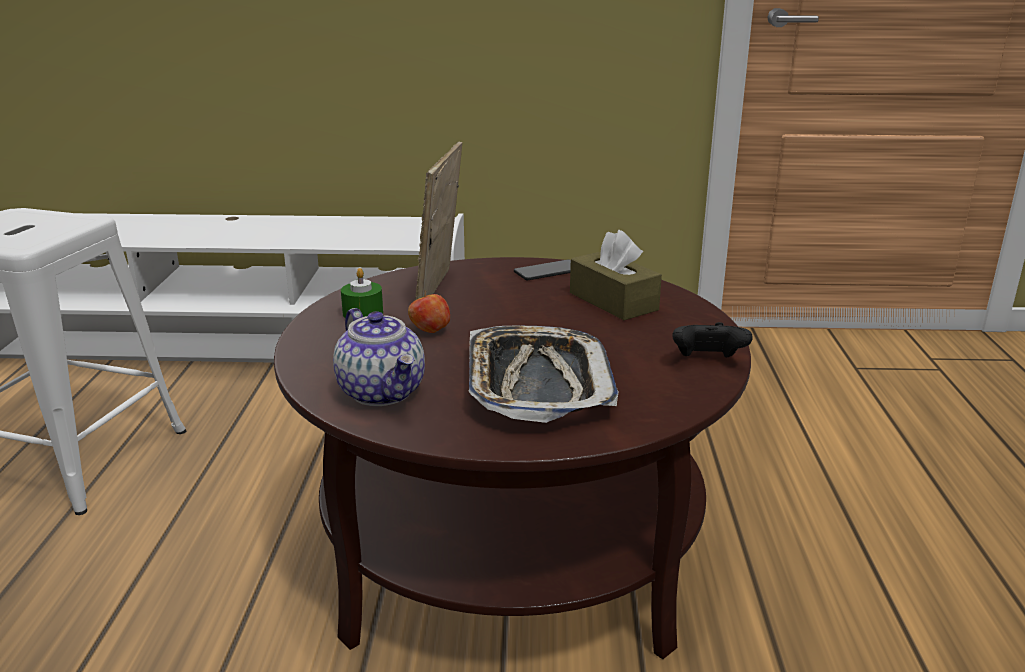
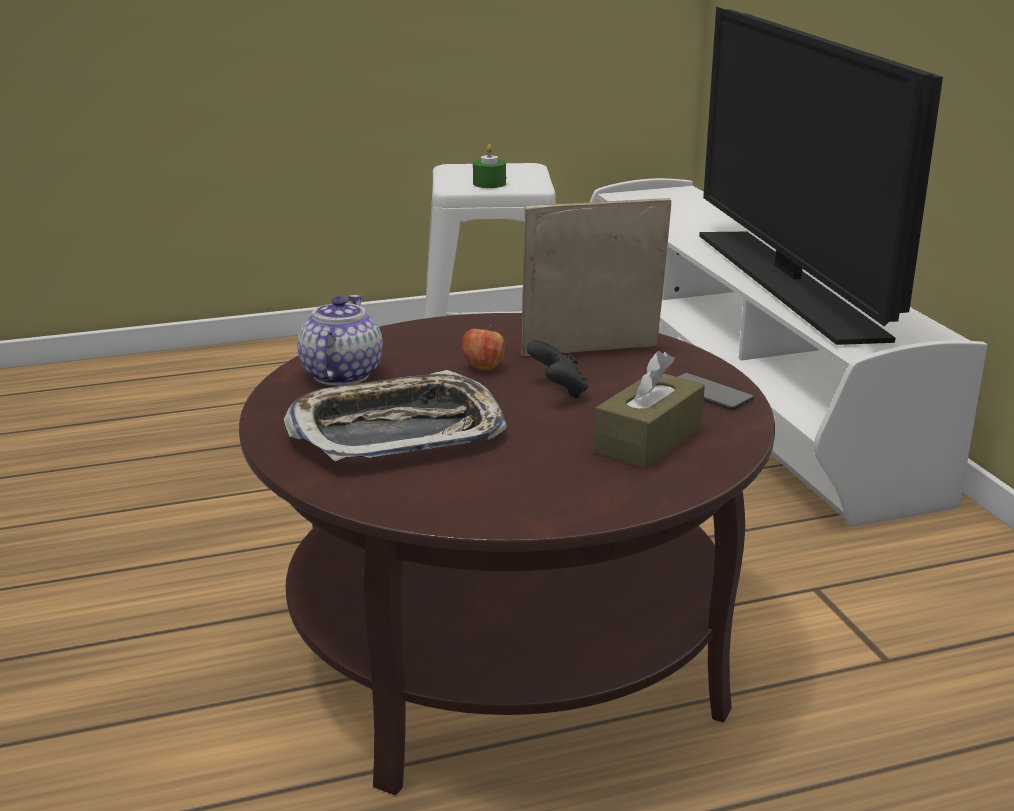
camera: 70 degrees right, 0 degrees up
(291, 234) = (789, 285): none -> television
(363, 313) = (502, 334): green candle -> green candle (489, 184)
(383, 392) = (340, 374): teapot -> teapot turned 150 degrees clockwise
(707, 361) = (512, 511): black game controller -> black game controller (559, 391)

